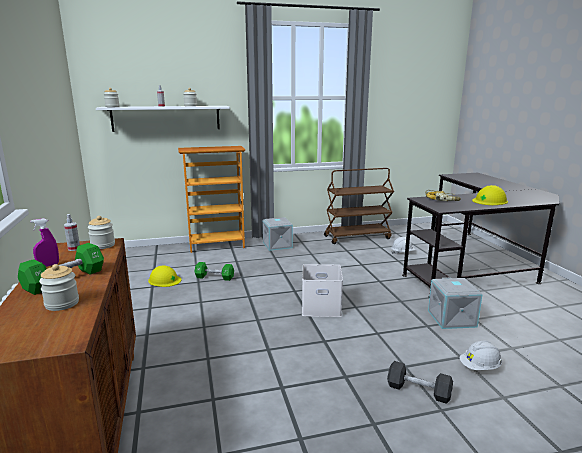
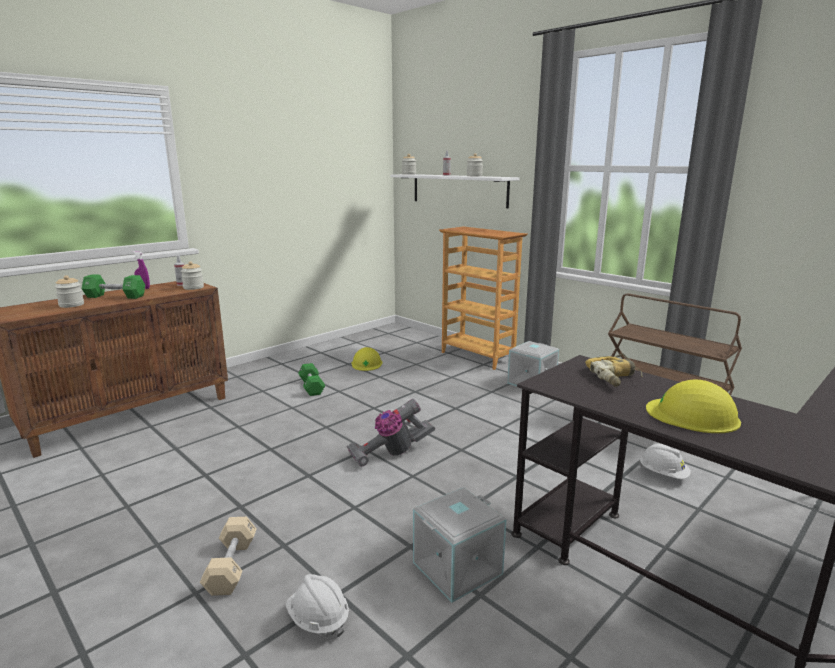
camera: 60 degrees right, 0 degrees up
(214, 277) = (398, 380): green dumbbell -> green dumbbell (311, 387)
(322, 306) = (391, 453): white storage box -> vacuum cleaner
(418, 391) = (231, 566): black dumbbell -> beige dumbbell

